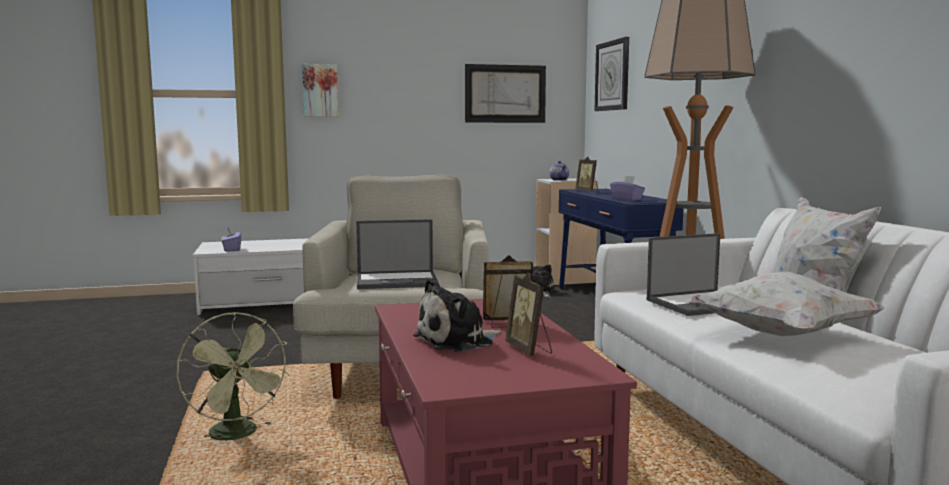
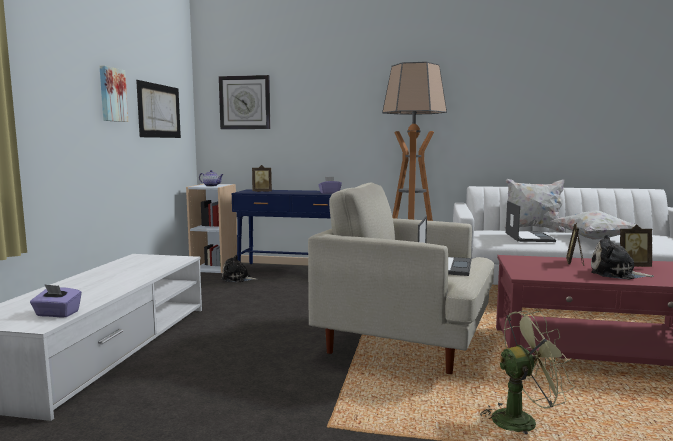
camera: 65 degrees left, 0 degrees up
(320, 90) = (31, 95): picture -> picture (112, 94)
(458, 341) = (615, 274): plush toy -> plush toy turned 120 degrees clockwise

